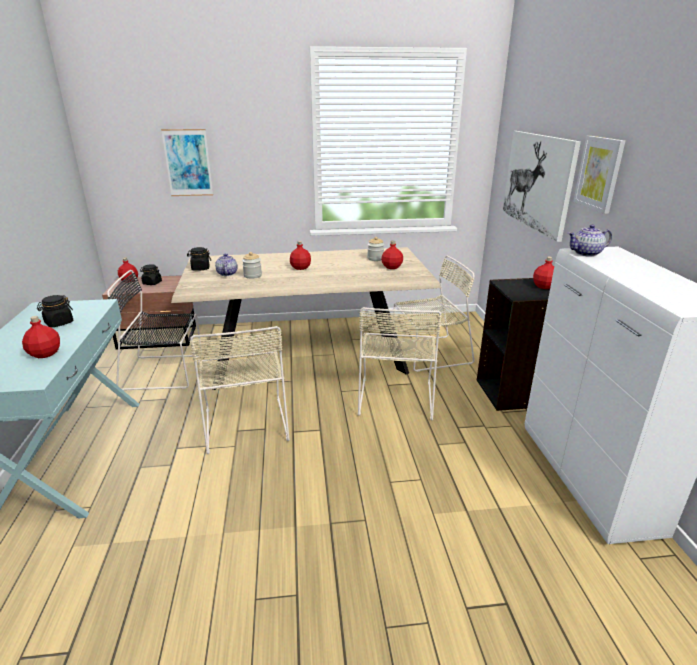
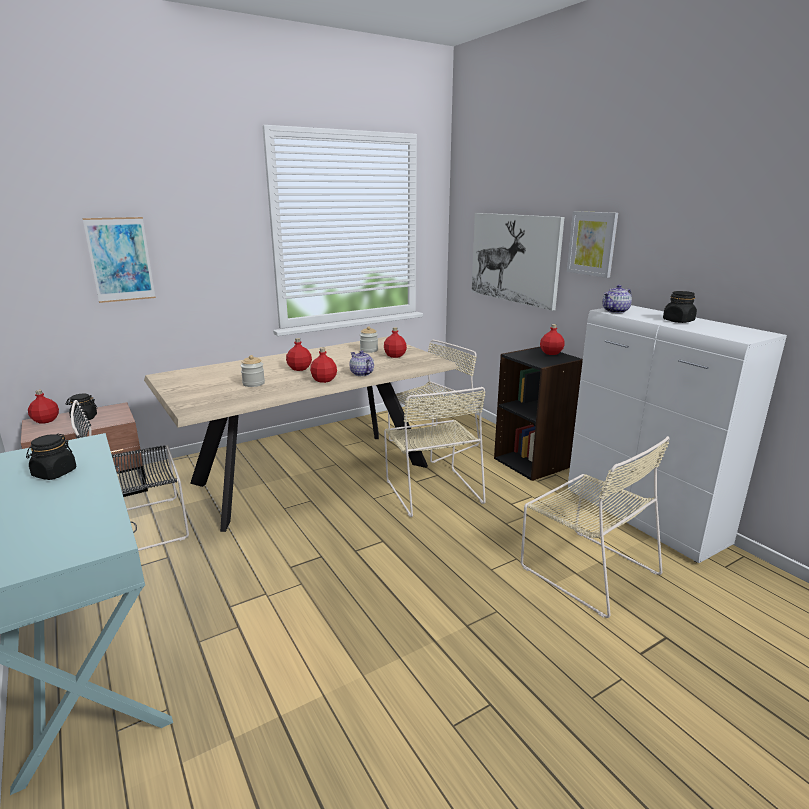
camera: 25 degrees left, 5 degrees down
(45, 353) = (82, 510): red bottle -> red bottle (323, 380)
(200, 268) = (177, 385): black jar -> black jar (678, 321)
(227, 274) = (219, 386): teapot -> teapot (362, 374)
(245, 422) = (293, 555): beige chair -> beige chair (585, 568)

